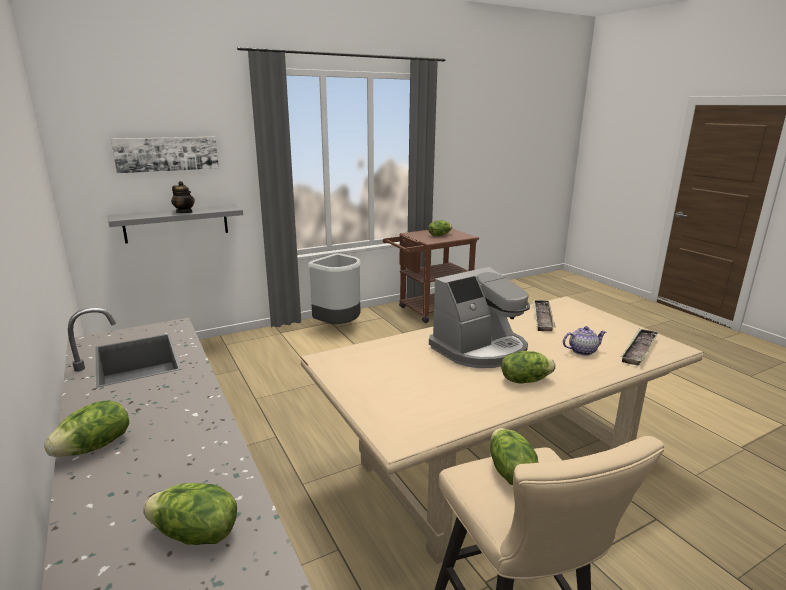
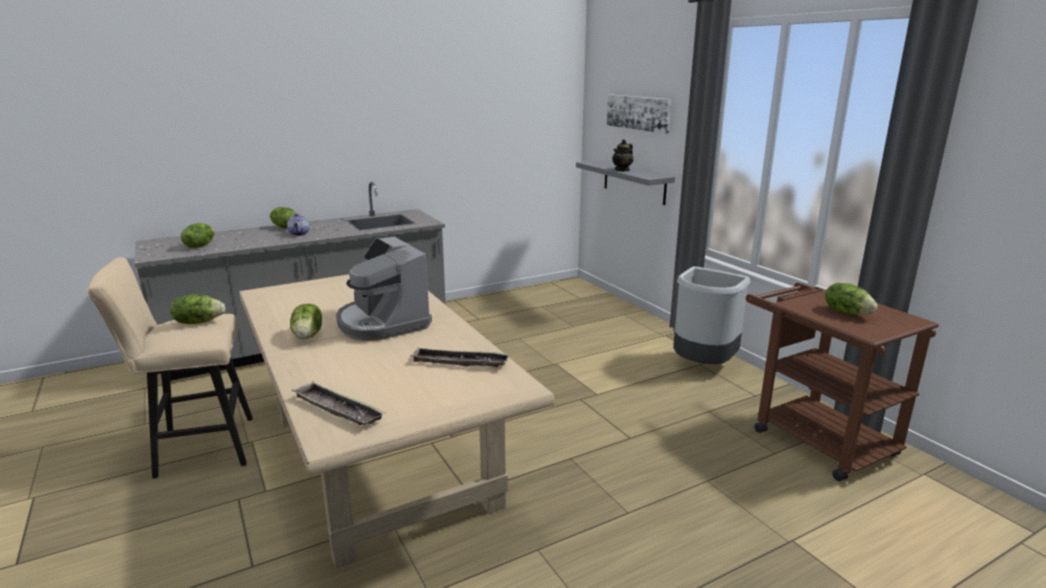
camera: 90 degrees right, 0 degrees up
(582, 351) = (353, 372): teapot -> teapot (299, 234)

